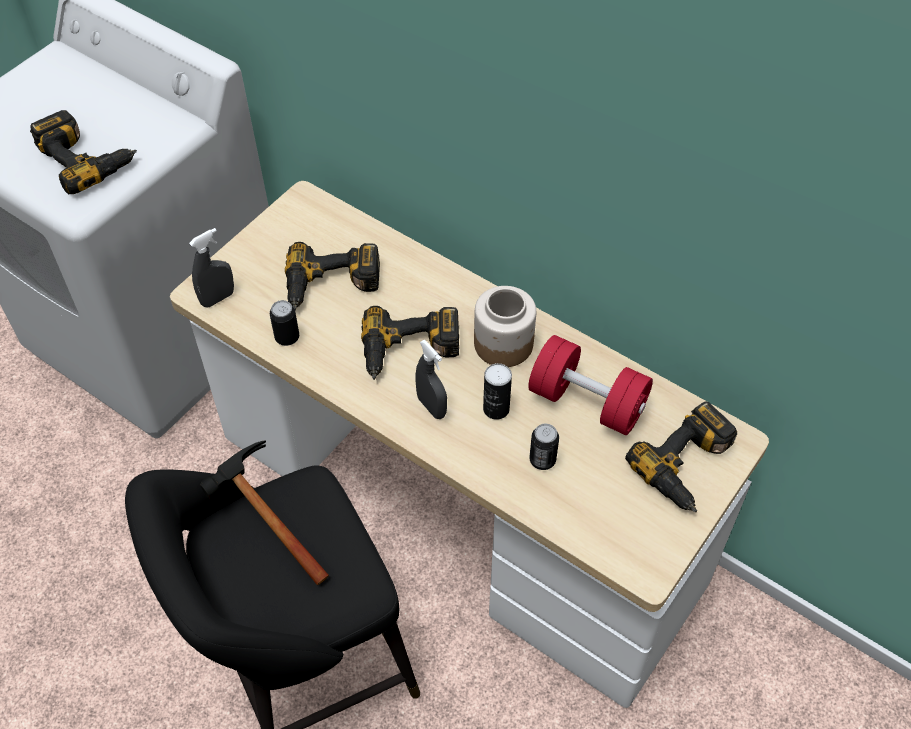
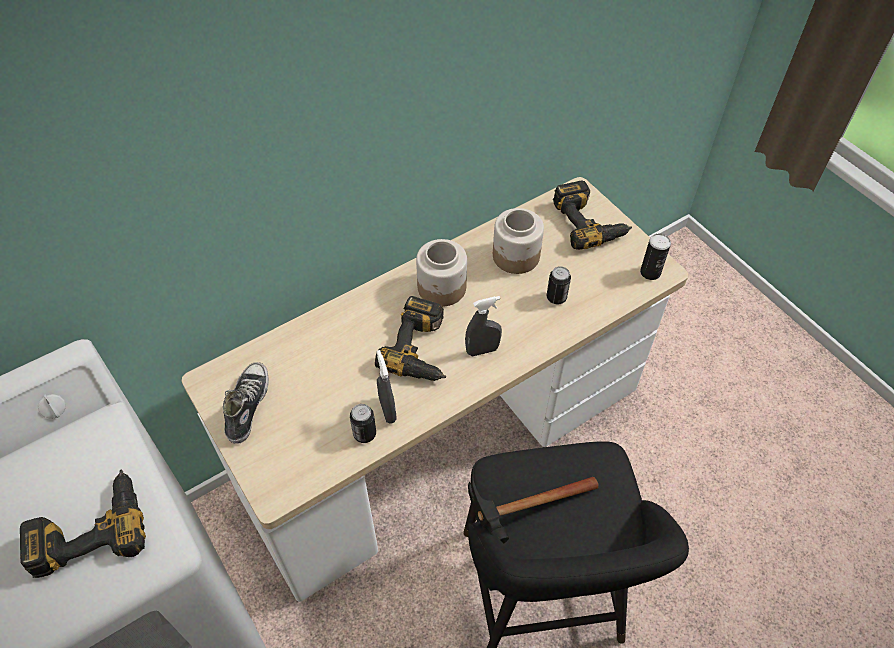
camera: 70 degrees left, 0 degrees up
(218, 298) = (290, 480): grey spray bottle -> grey spray bottle (387, 410)
(286, 238) = (247, 406): none -> shoe
(332, 286) = (324, 385): power drill -> none
(496, 409) = (500, 310): can -> can (650, 272)
(587, 402) = (516, 256): red dumbbell -> jar

